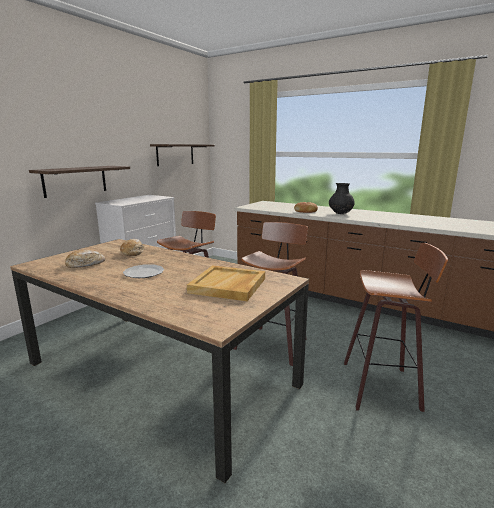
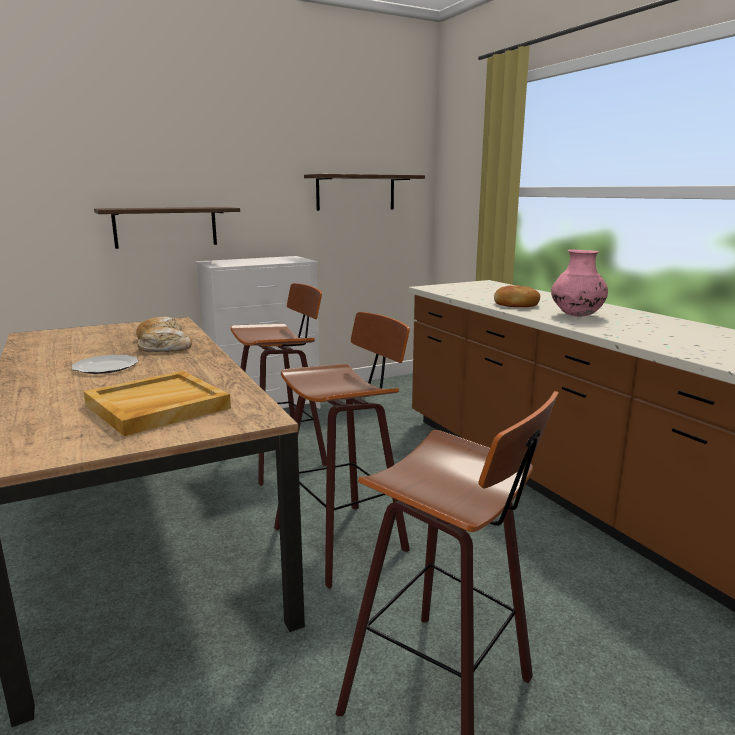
camera: 30 degrees right, 0 degrees up
(85, 264) = (76, 344): bread -> bread (165, 349)
(340, 214) = (576, 316): black vase -> pink vase

